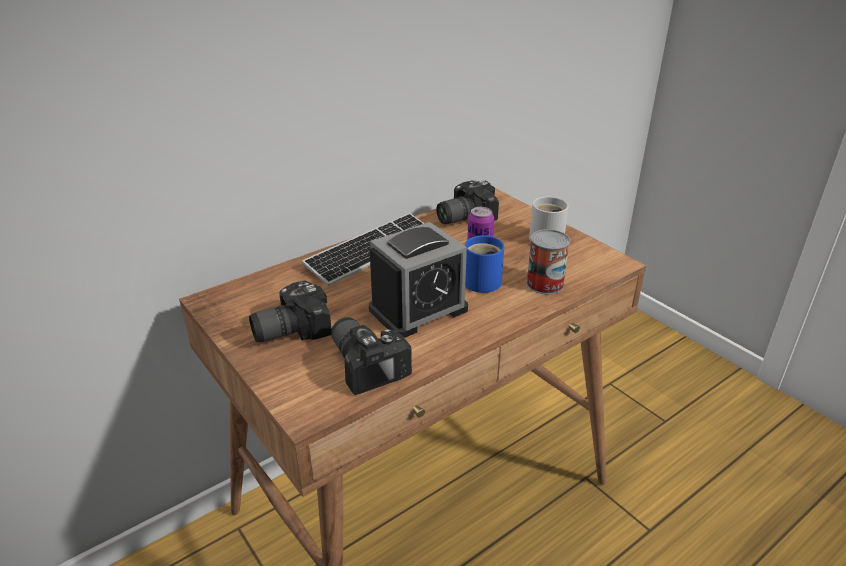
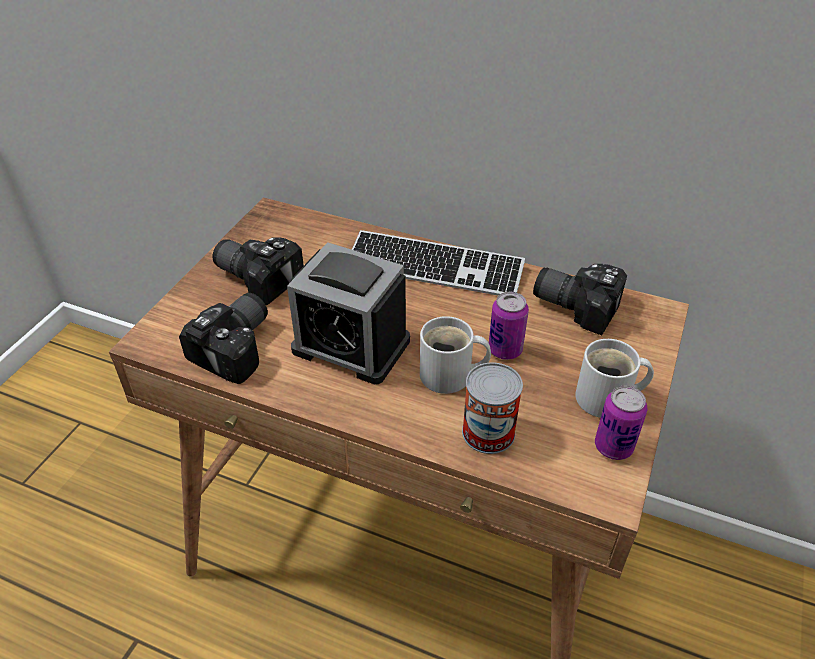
camera: 60 degrees right, 10 degrees up
(485, 280) = (450, 376): blue mug -> white mug
(585, 249) = (613, 447): none -> can

